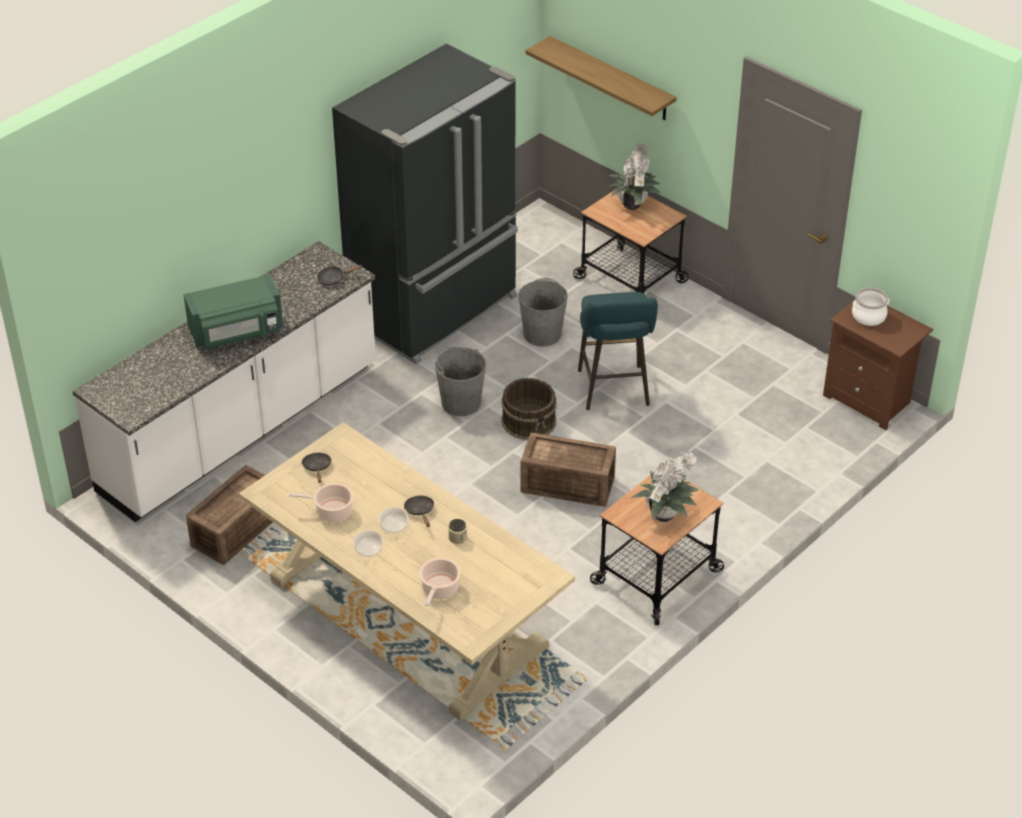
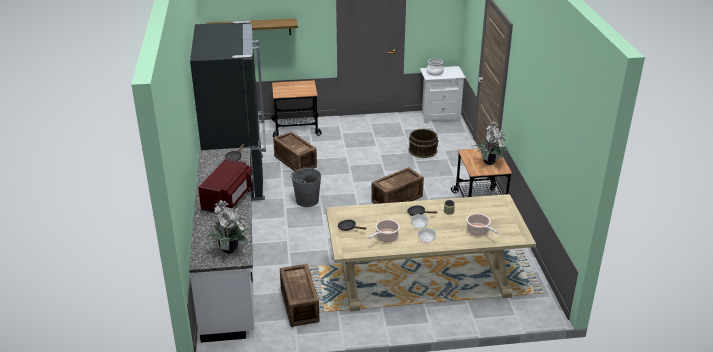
camera: 50 degrees left, 10 degrees down
(237, 332) = (229, 199): green microwave -> red microwave
(529, 421) = (344, 189): brown bucket -> brown bucket (423, 150)
(542, 334) = (295, 161): grey bucket -> crate
(614, 391) = (356, 162): turquoise stool -> none
(633, 204) = (288, 86): potted plant -> potted plant (229, 249)
(869, 400) = (439, 116): brown nightstand -> white nightstand

